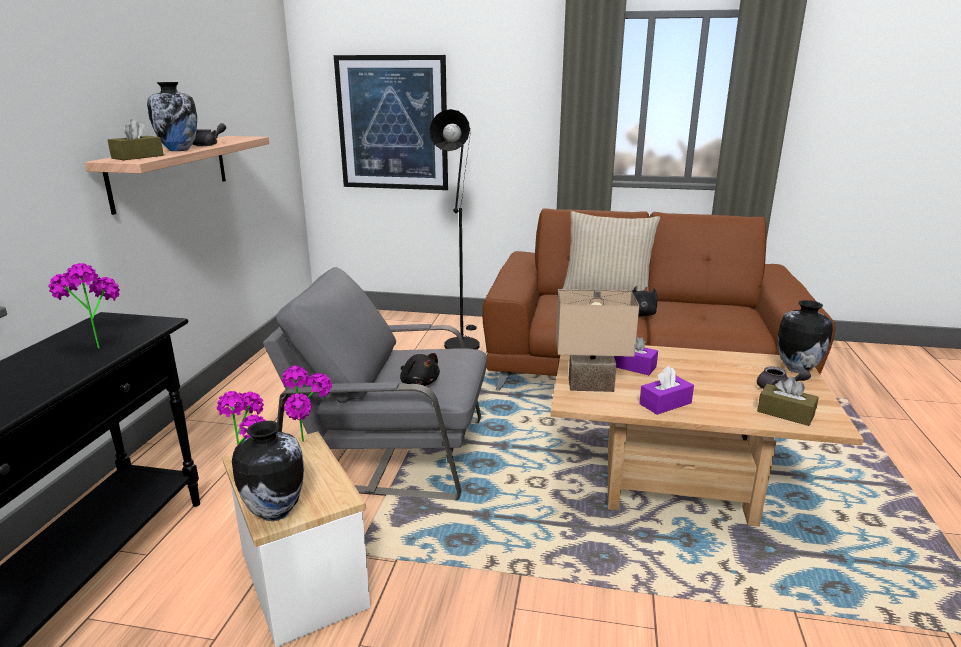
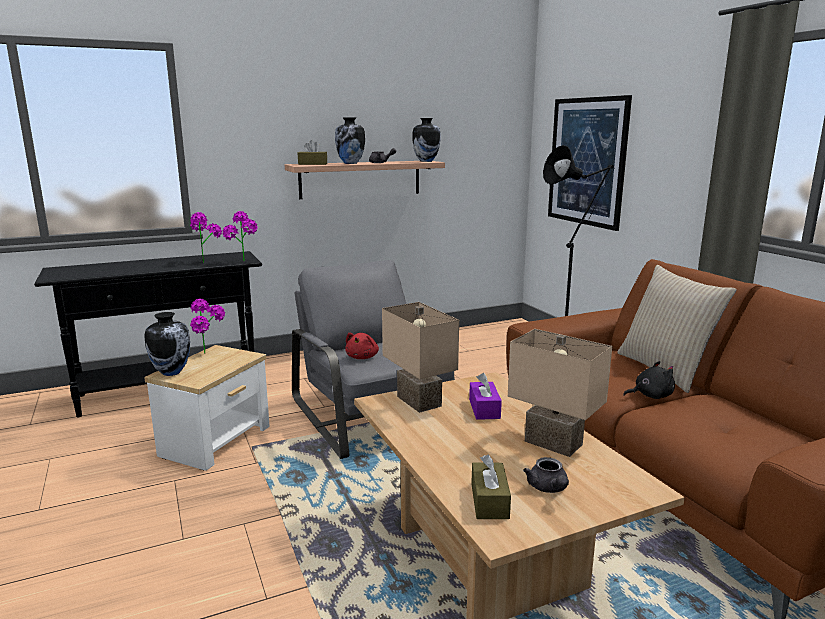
camera: 55 degrees right, 5 degrees down
(311, 443) = (250, 357): potted plant -> potted plant (243, 262)
(419, 382) = (362, 357): black plush toy -> red plush toy
(665, 403) = (426, 437): purple tissue box -> none
(712, 365) = (551, 444): none -> beige table lamp
(796, 369) = (628, 493): vase -> vase (426, 161)

